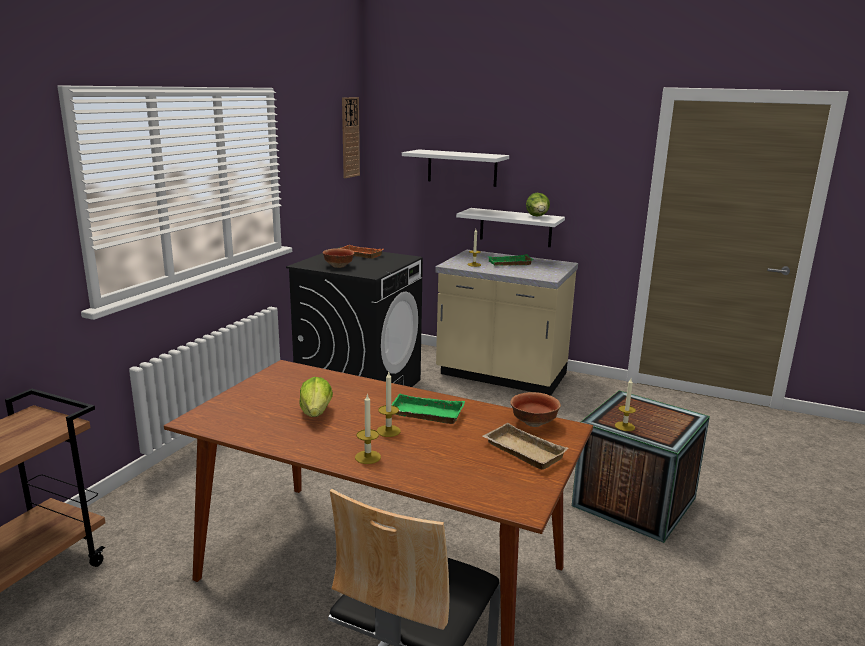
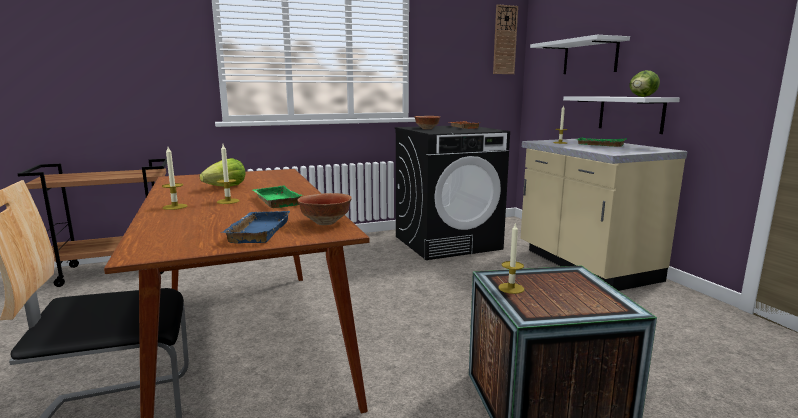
camera: 45 degrees right, 5 degrees down
(521, 452) = (257, 231): beige tray -> blue tray

